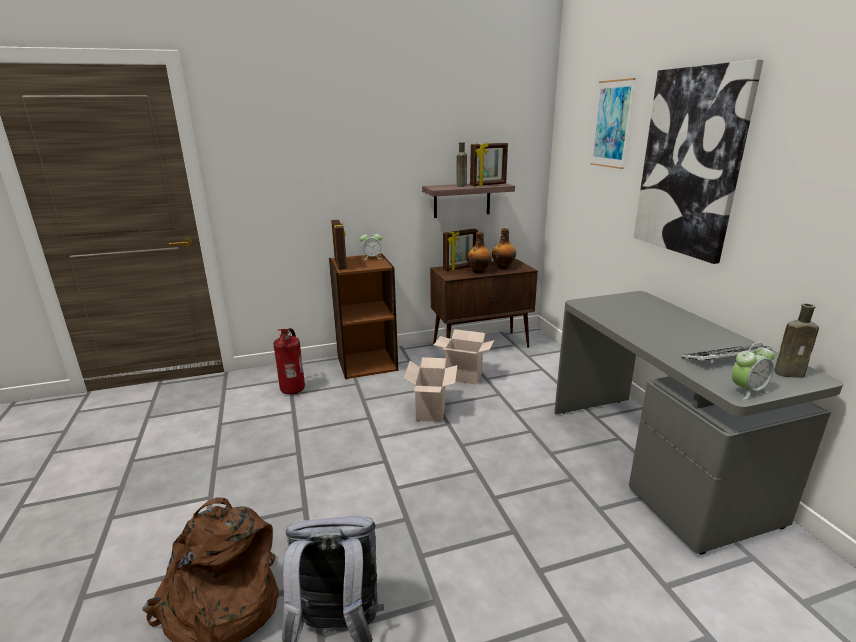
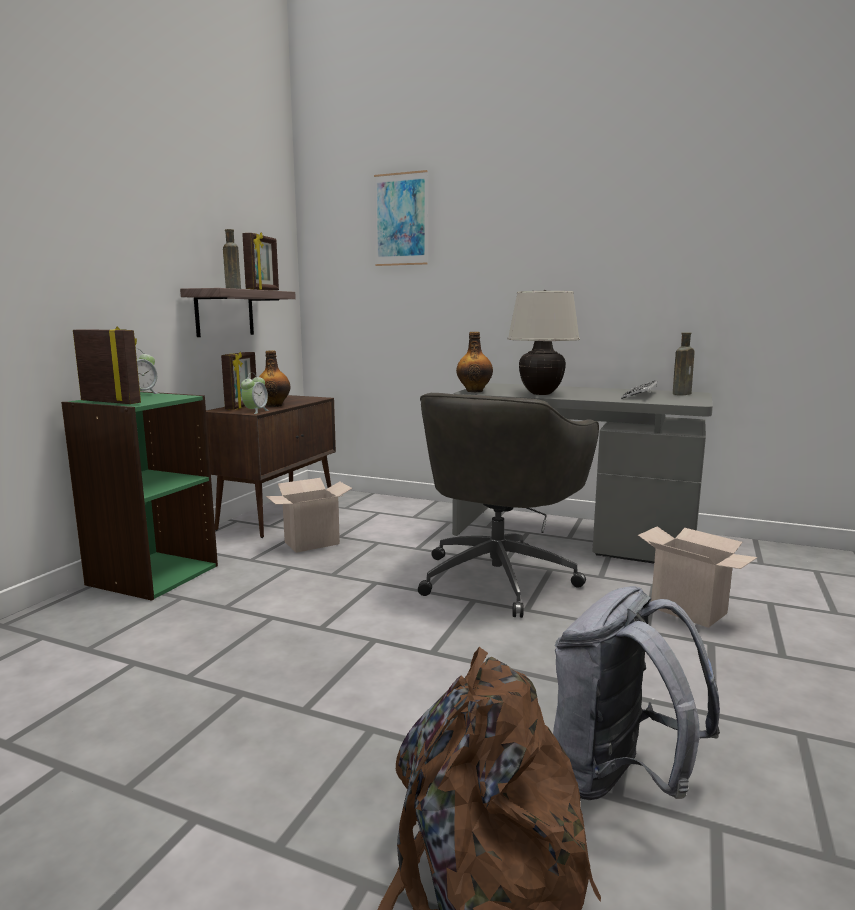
camera: 50 degrees left, 10 degrees down
(293, 389) = (78, 643): fire extinguisher -> none
(367, 363) = (152, 575): brown bookcase -> green bookcase
(432, 412) = (338, 581): cardboard box -> cardboard box (691, 610)
(503, 267) = (291, 400): bottle -> bottle (474, 391)
(523, 463) = (499, 577): none -> grey office chair
(631, 324) = (540, 394): none -> beige table lamp
(690, 163) = (517, 247): picture -> none
(747, 391) = (693, 401): alarm clock -> alarm clock (255, 411)

